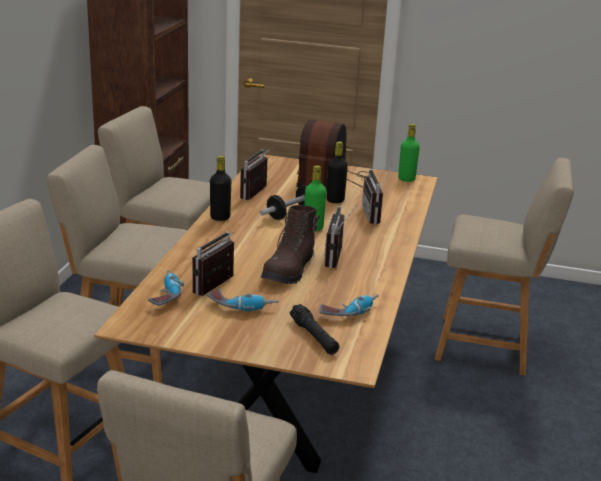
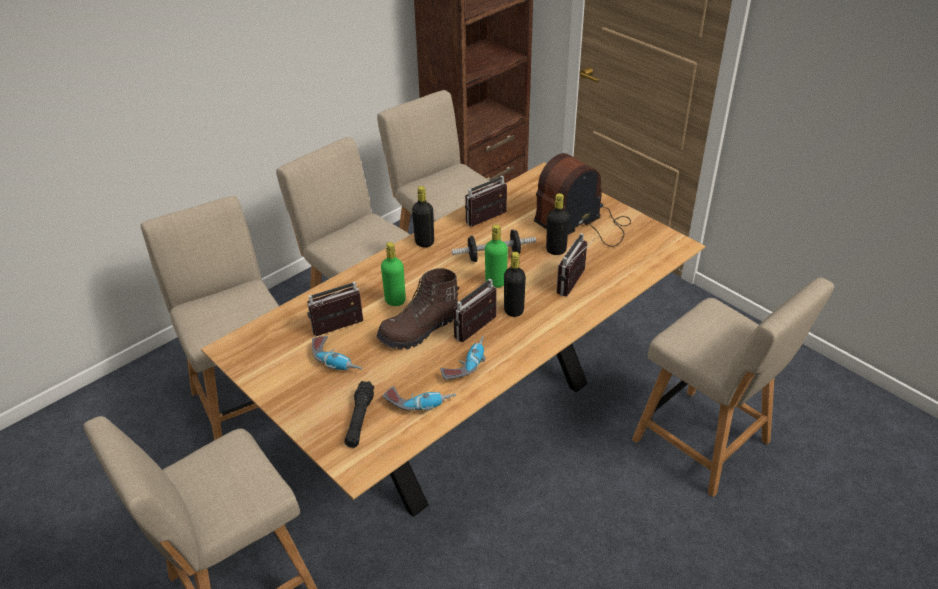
camera: 35 degrees right, 15 degrees up
(165, 295) = (290, 324): power drill -> power drill (465, 364)
(349, 241) = (513, 310): none -> black bottle
(406, 179) = (665, 240): green bottle -> green bottle (395, 300)

